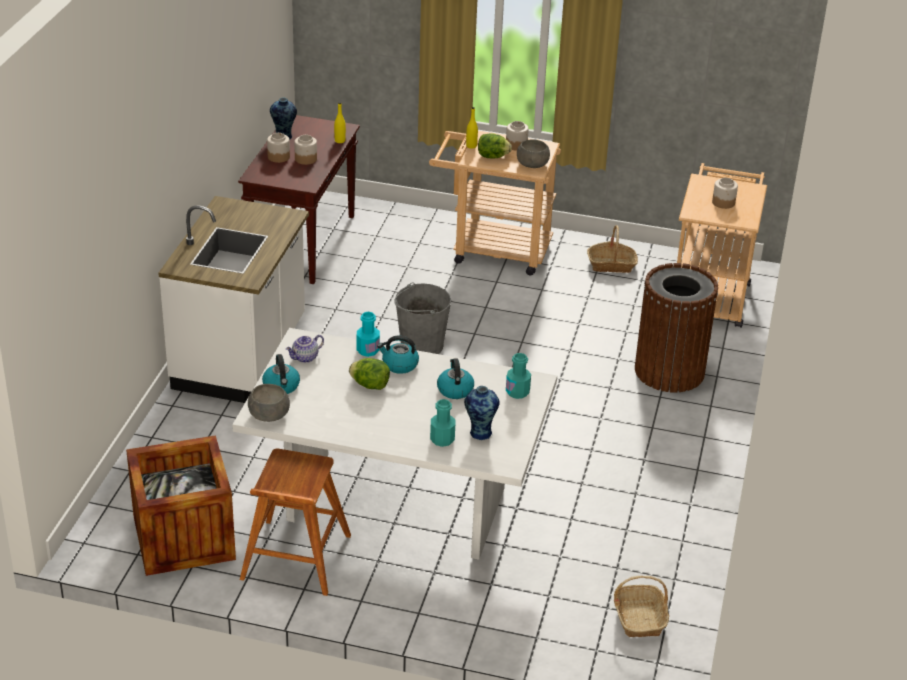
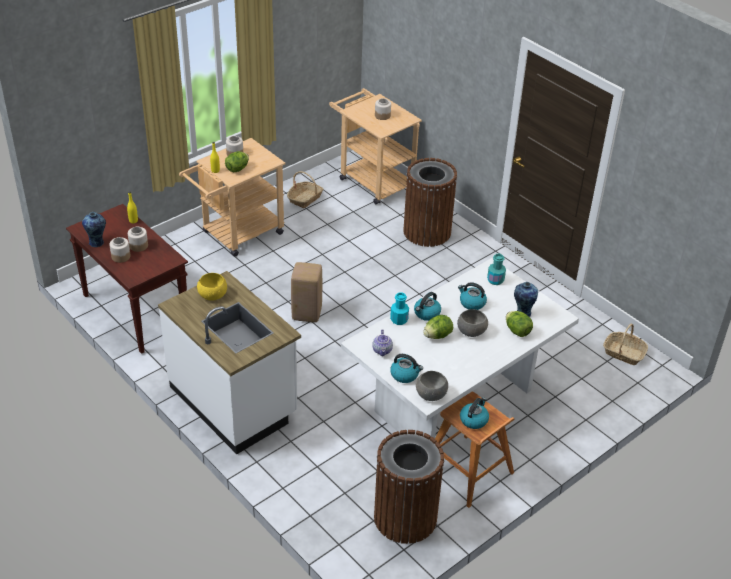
camera: 55 degrees left, 5 degrees up
(184, 537) = (405, 517): crate -> brown trash can
(262, 218) = (212, 295): none -> yellow bowl
(287, 476) = (474, 420): none -> kettle
(421, 345) = (306, 314): grey bucket -> beige stool
(442, 439) = (517, 331): turquoise bottle -> lettuce
(533, 164) = (264, 158): grey bowl -> grey bowl (471, 330)

